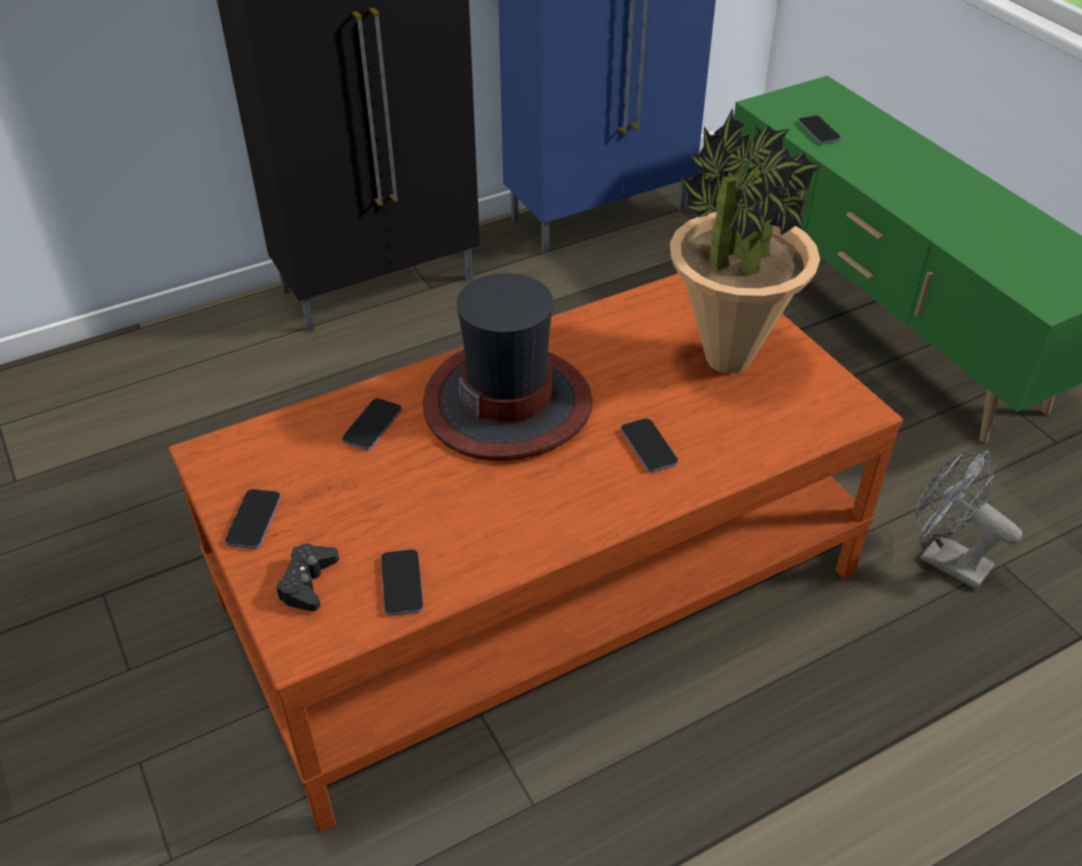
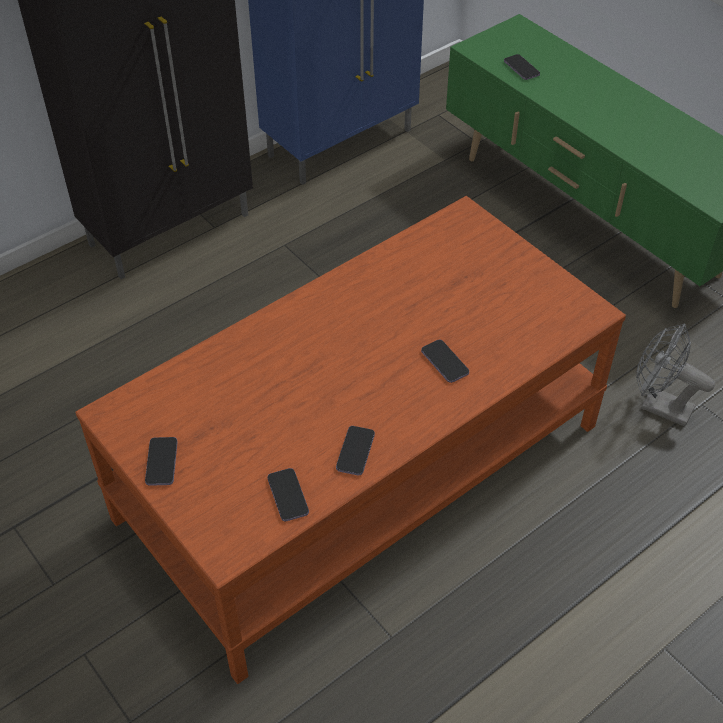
camera: 10 degrees left, 5 degrees up
(308, 582) = (217, 505): black game controller -> none
(372, 426) = (231, 373): phone -> phone (355, 452)
(508, 403) = (331, 340): hat -> none
(726, 359) = (488, 282): potted plant -> none

